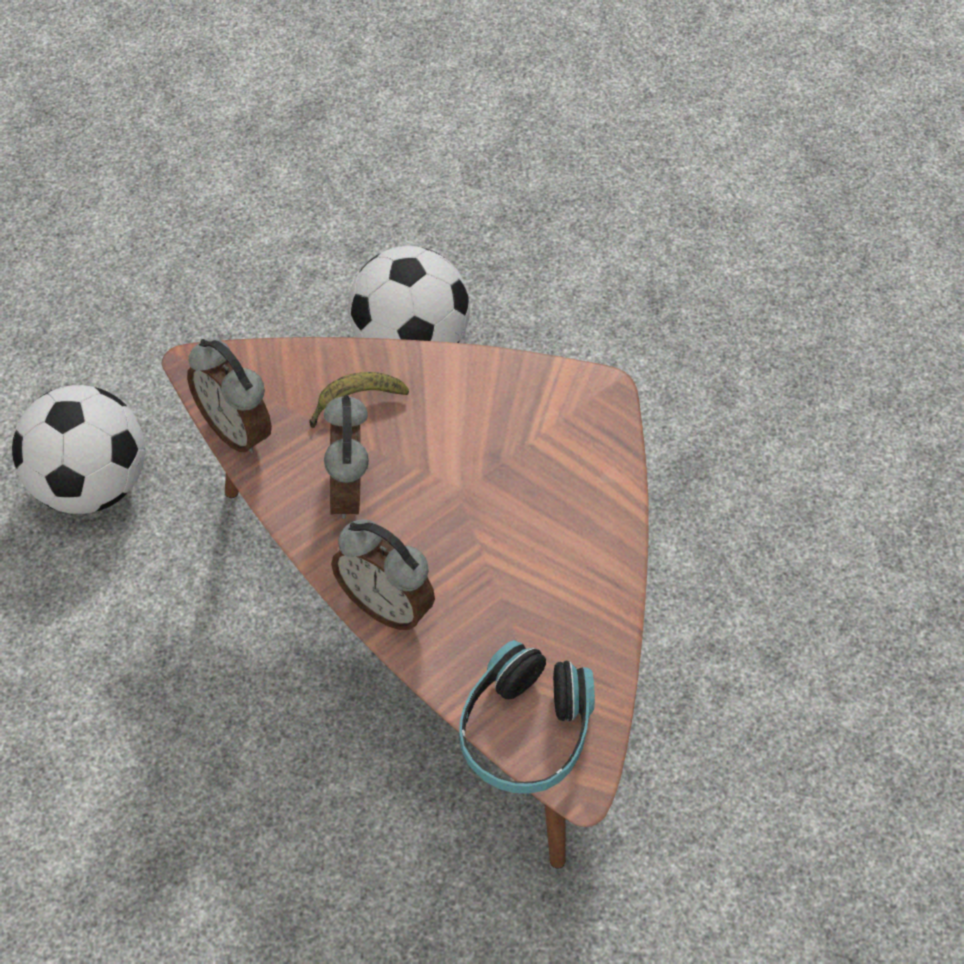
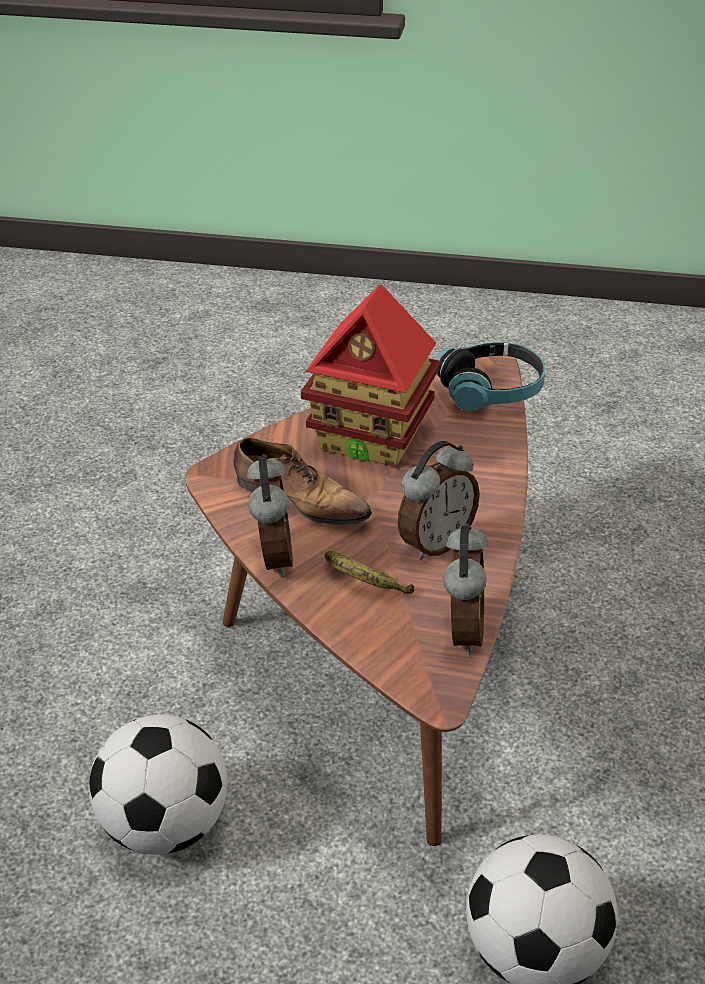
camera: 130 degrees left, 20 degrees down
(387, 603) = (490, 480): alarm clock -> alarm clock (272, 557)
(506, 431) = (300, 500): none -> shoe
(546, 553) = (371, 438): none -> toy house

